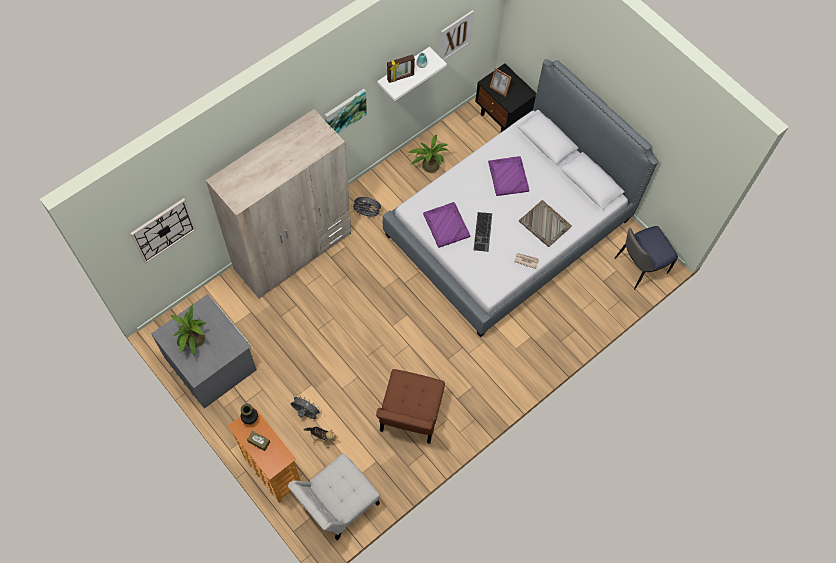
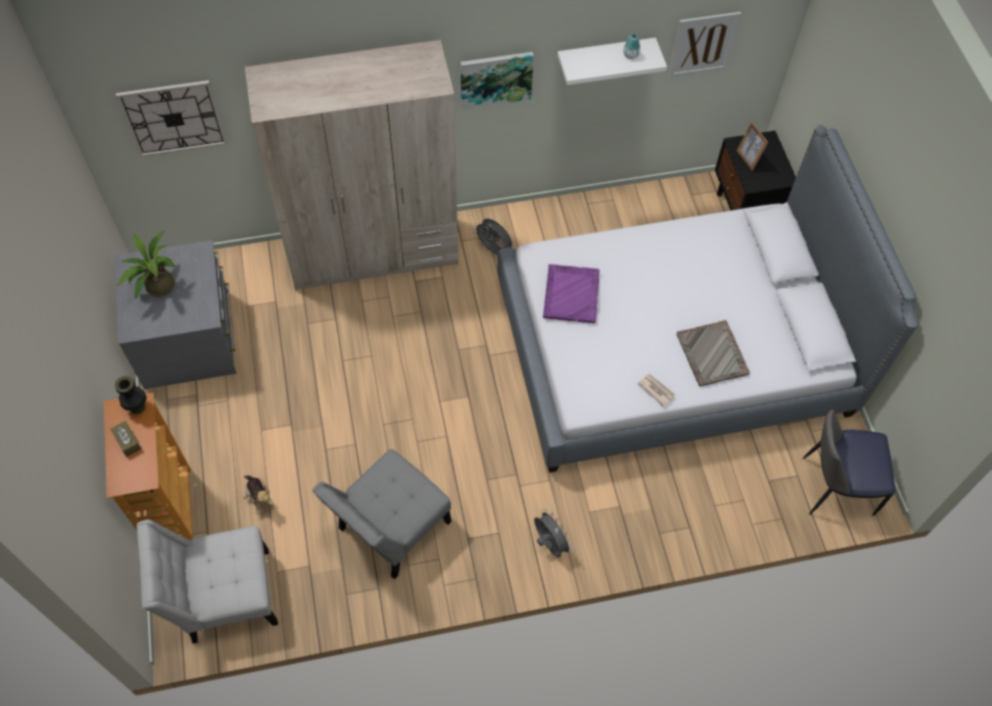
camera: 30 degrees right, 5 degrees down
(306, 413) = (261, 457): grey fan -> grey fan (549, 544)
(400, 77) = (592, 59): picture frame -> none
(409, 416) = (389, 530): brown chair -> grey chair
(428, 166) = (609, 226): potted plant -> none
(483, 232) = (618, 326): keyboard -> none
(508, 176) = (696, 270): purple tray -> none

